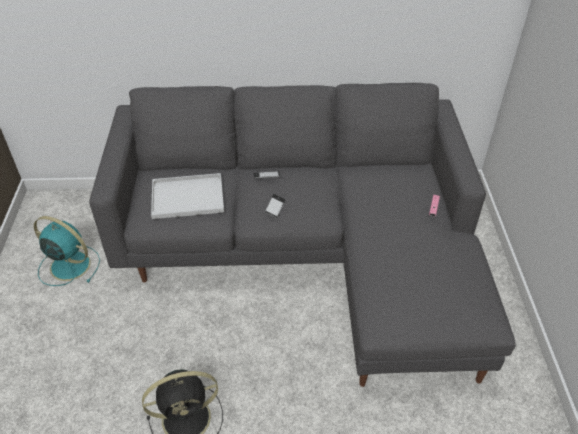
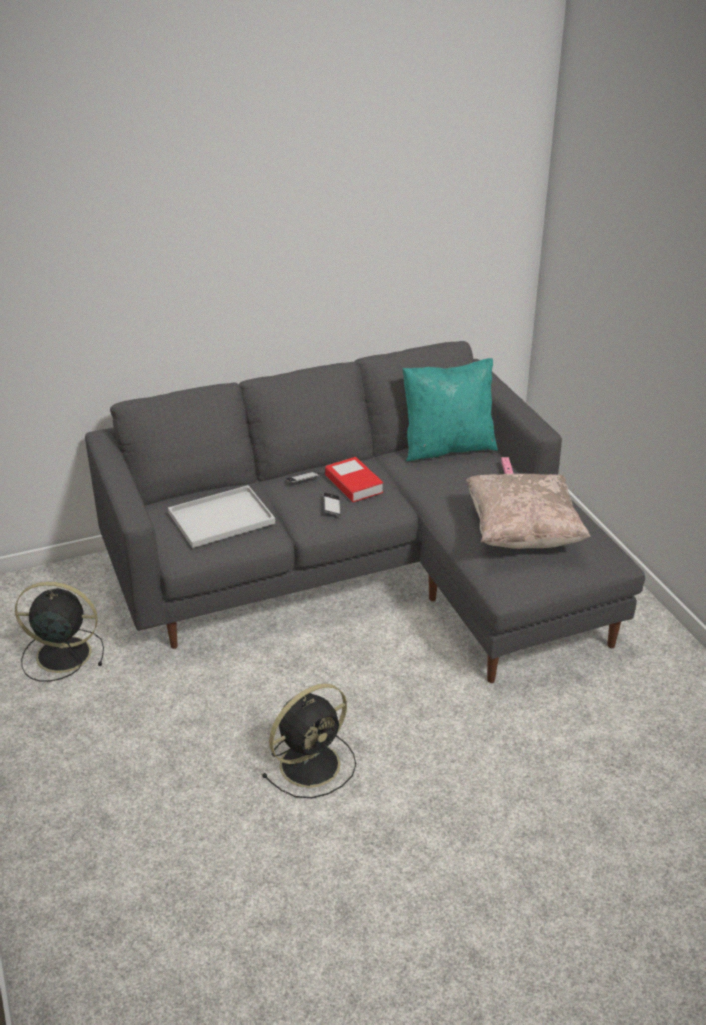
camera: 20 degrees left, 10 degrees down
(68, 265) = (61, 654): turquoise fan -> black fan
(303, 190) = (353, 484): none -> book
(396, 173) = (447, 447): none -> turquoise pillow
(417, 274) = (522, 533): none -> beige pillow

